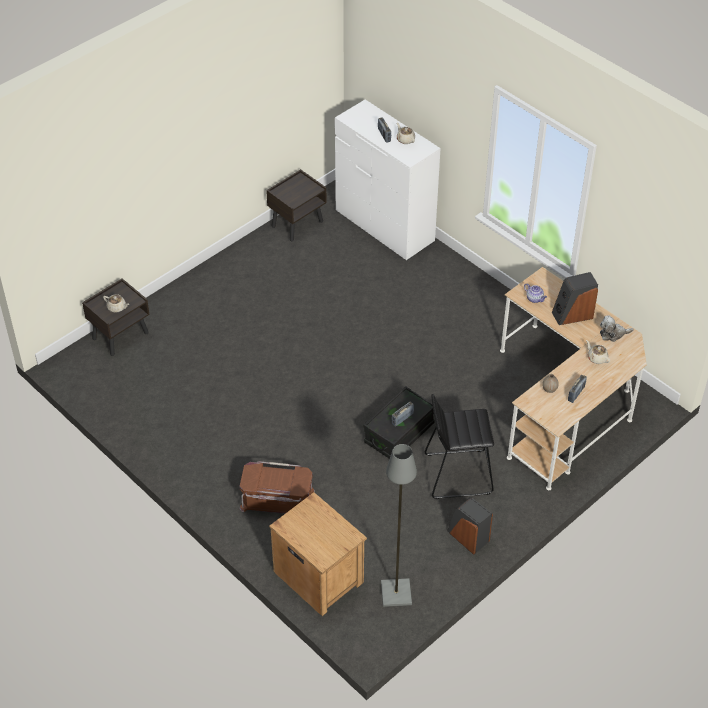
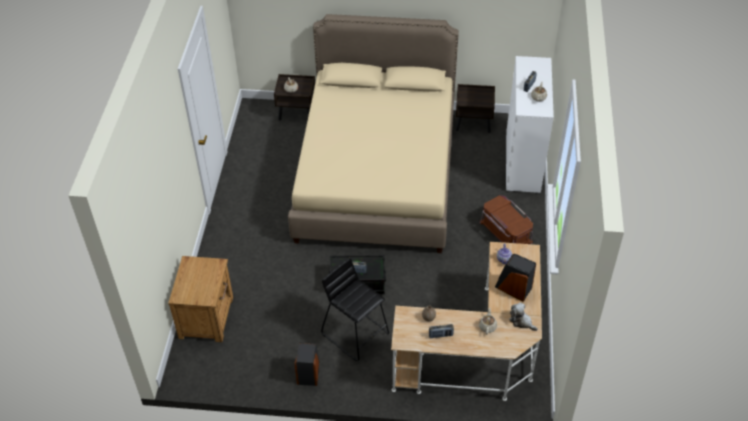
camera: 50 degrees right, 0 degrees up
(277, 500) = (245, 260): brown storage box -> brown storage box (505, 232)
(280, 332) = (377, 174): none -> beige bed
(395, 593) = (228, 363): grey floor lamp -> none

